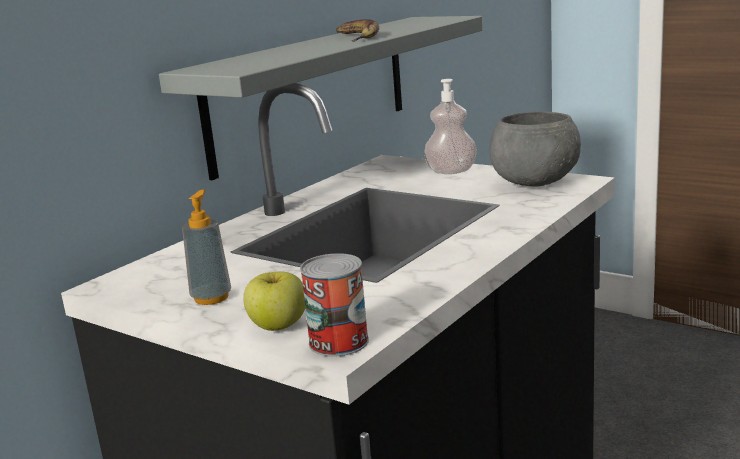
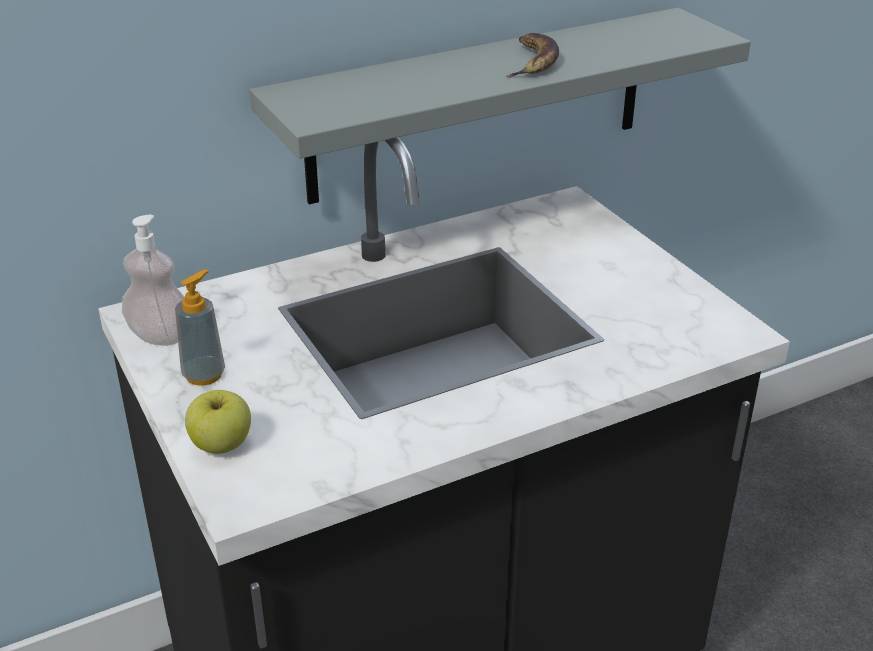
camera: 25 degrees right, 15 degrees up
(338, 342) = (248, 493): can -> none
(451, 171) = (617, 252): soap dispenser -> soap dispenser (161, 336)
(536, 184) = (683, 317): grey bowl -> none

